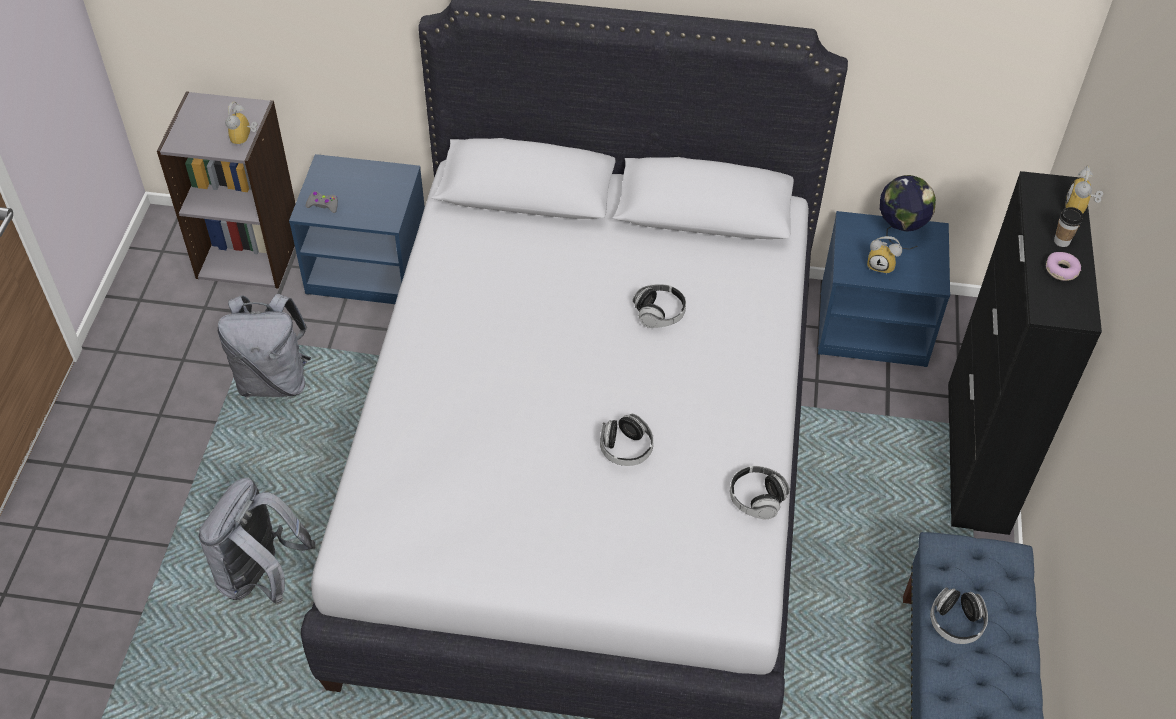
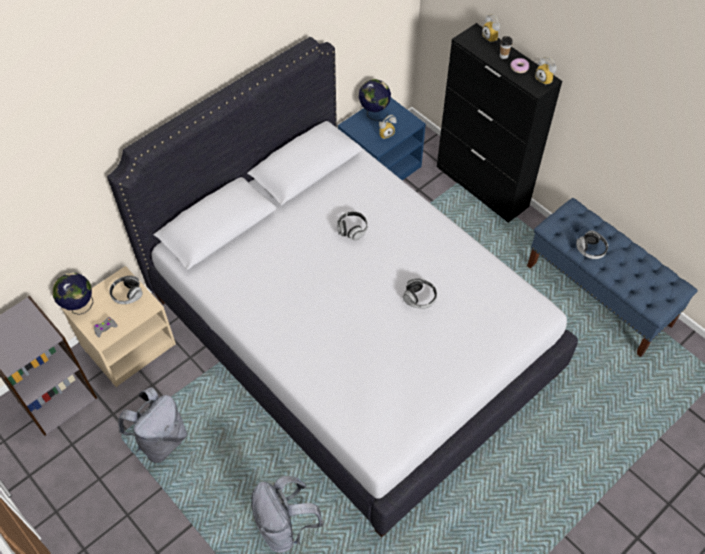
camera: 50 degrees left, 5 degrees up
(245, 140) = (46, 328): alarm clock -> alarm clock (545, 79)
(330, 166) = (79, 307): none -> globe
(369, 266) = (128, 344): blue nightstand -> beige nightstand
(756, 499) = (491, 268): headphones -> headphones (127, 294)

